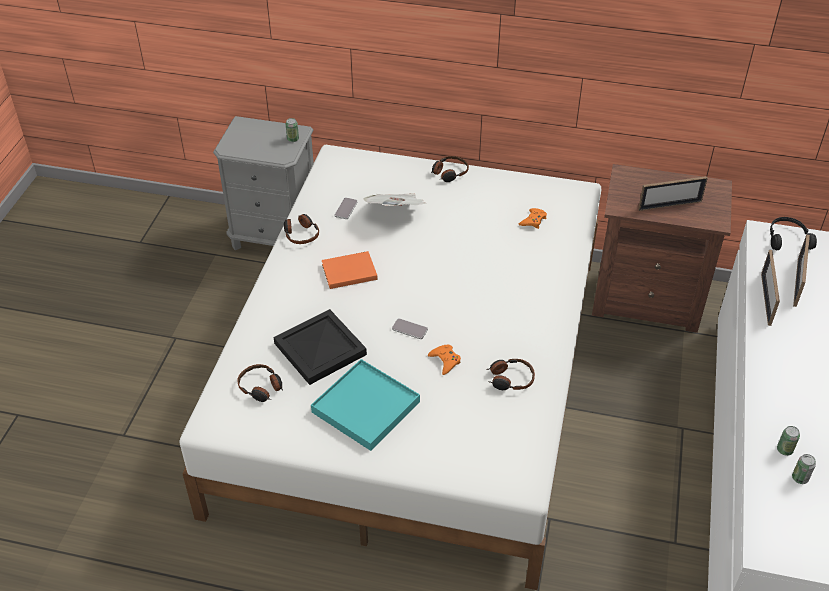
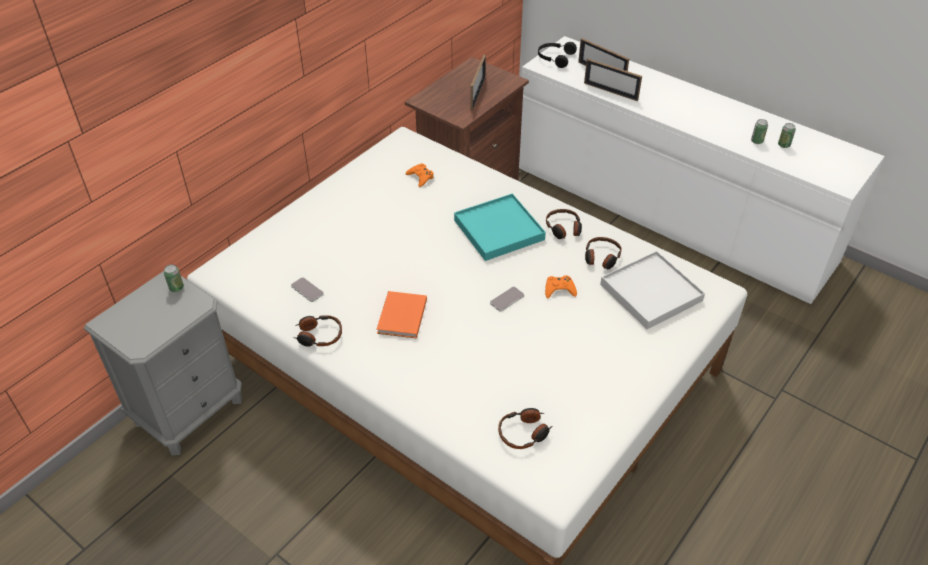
camera: 65 degrees left, 0 degrees up
(320, 350) = (497, 371): black tray -> none
(366, 407) = (589, 360): turquoise tray -> turquoise tray (499, 230)
(396, 212) = (341, 256): newspaper -> none
(449, 173) = (314, 203): headphones -> headphones (564, 229)
(484, 430) = (651, 293): none -> white tray

